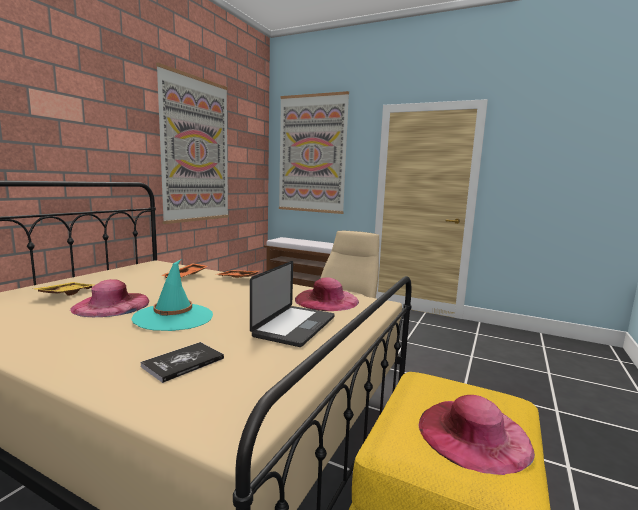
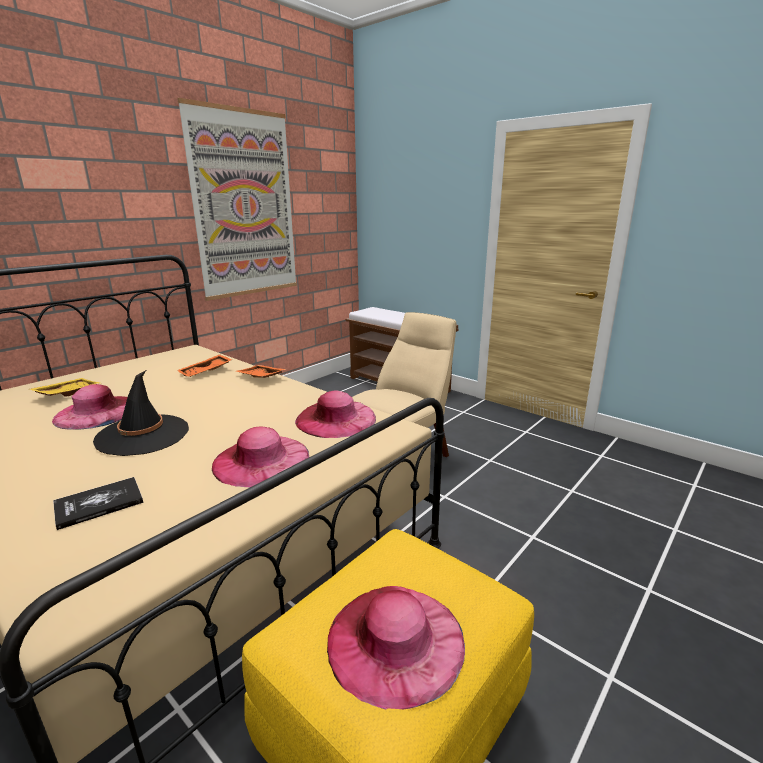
camera: 15 degrees right, 10 degrees up
(174, 317) = (143, 435): turquoise hat -> black hat
(295, 326) = (261, 460): laptop -> pink hat
(312, 154) = (406, 197): picture -> none

